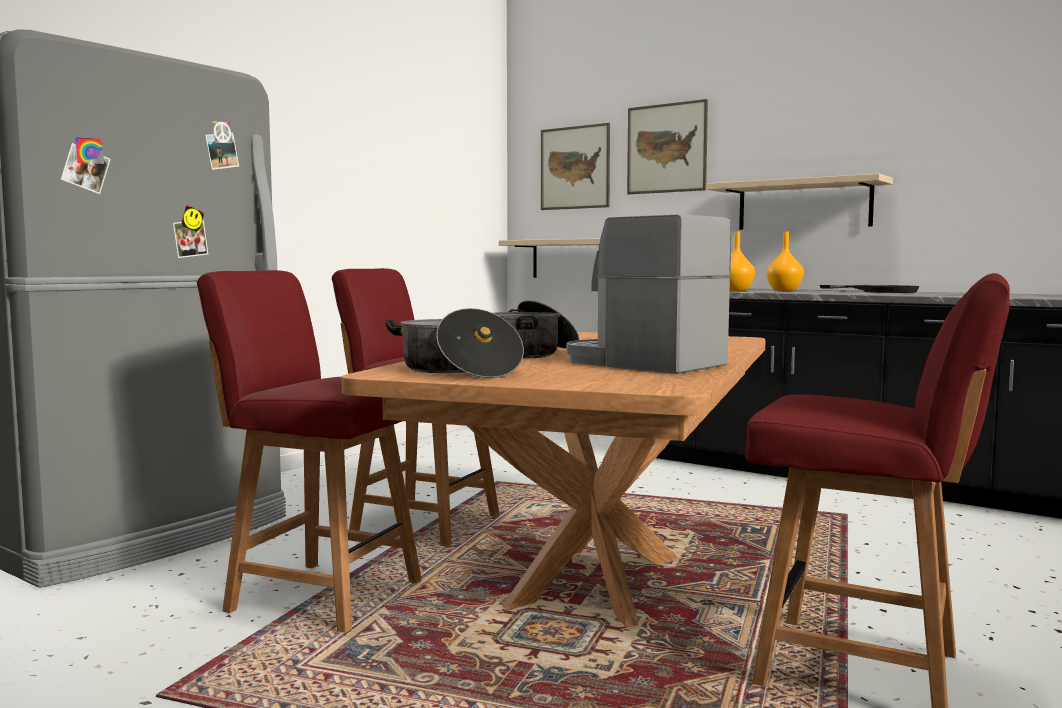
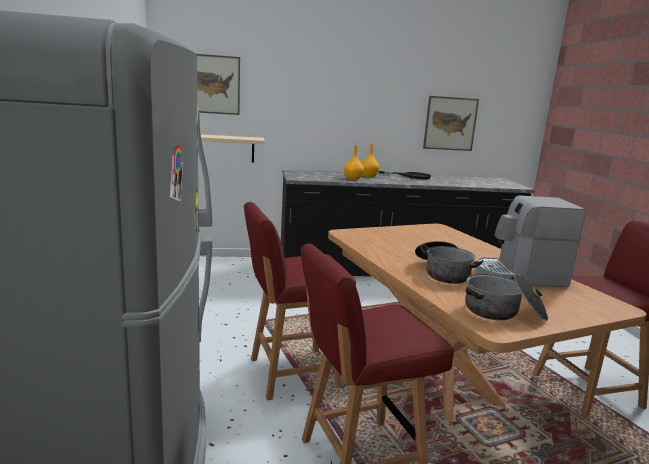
camera: 45 degrees left, 10 degrees up
(666, 148) = (282, 81): picture -> picture (450, 123)
(804, 205) = (365, 125): beige shelf -> none

